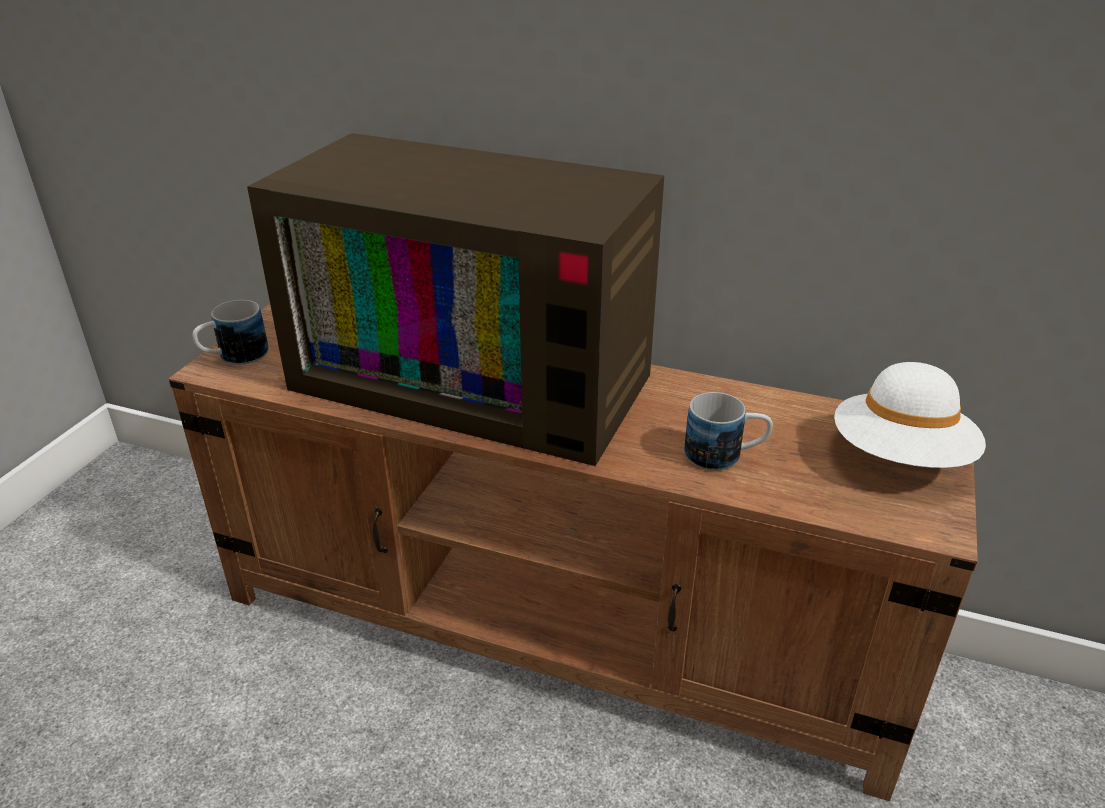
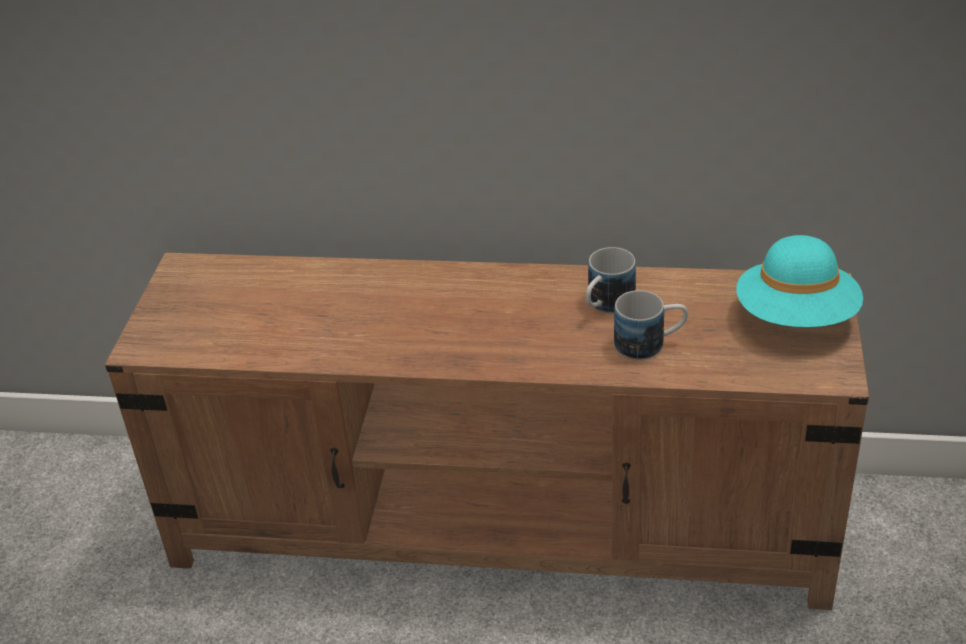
camera: 10 degrees left, 5 degrees up
(234, 357) = (157, 330): mug -> mug (605, 305)
(479, 377) = (405, 308): television -> none
(900, 458) = (796, 317): white hat -> turquoise hat

